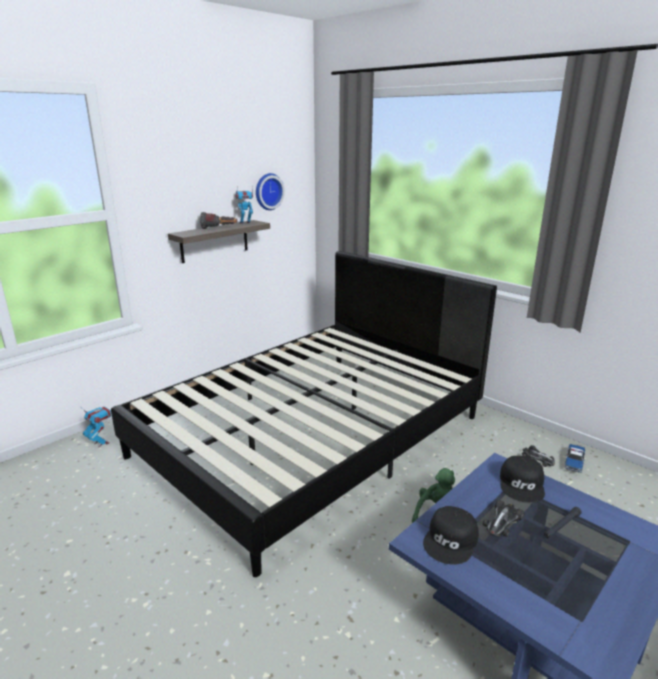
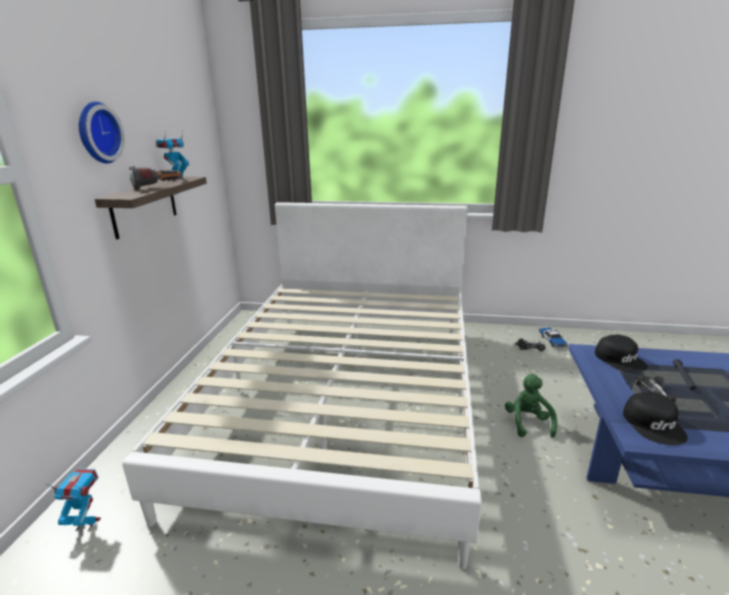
camera: 35 degrees left, 0 degrees up
(268, 191) = (183, 141): wall clock -> wall clock (97, 133)
(312, 436) = (346, 400): black bed -> white bed

